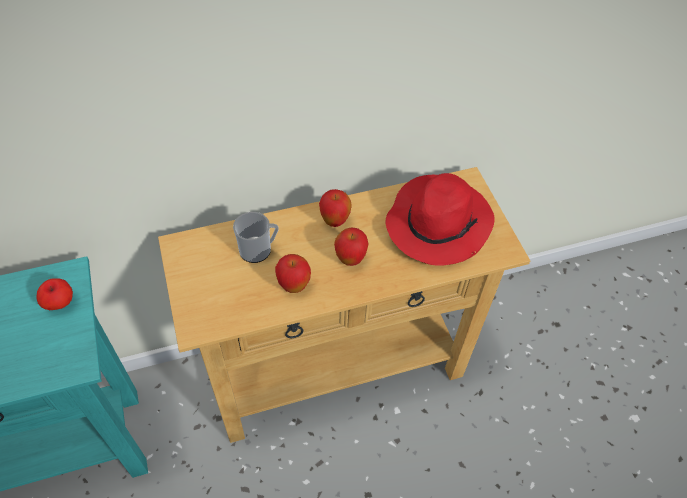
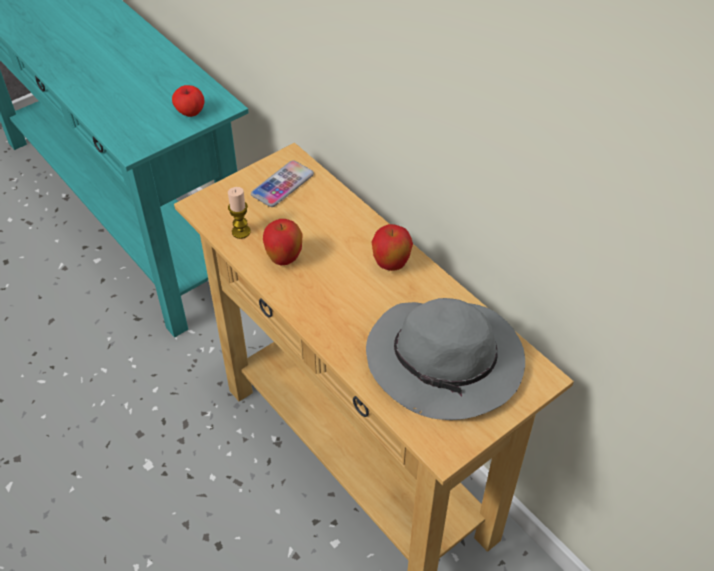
camera: 70 degrees right, 5 degrees down
(206, 260) = (282, 185): none -> phone
(245, 306) = (241, 232): none -> candle
(259, 250) = (316, 217): mug -> none
(350, 259) = (344, 295): apple -> none
(438, 222) = (447, 362): red hat -> grey hat

